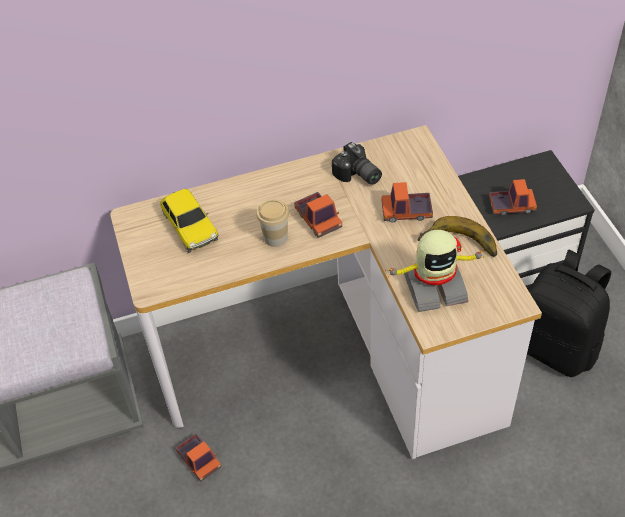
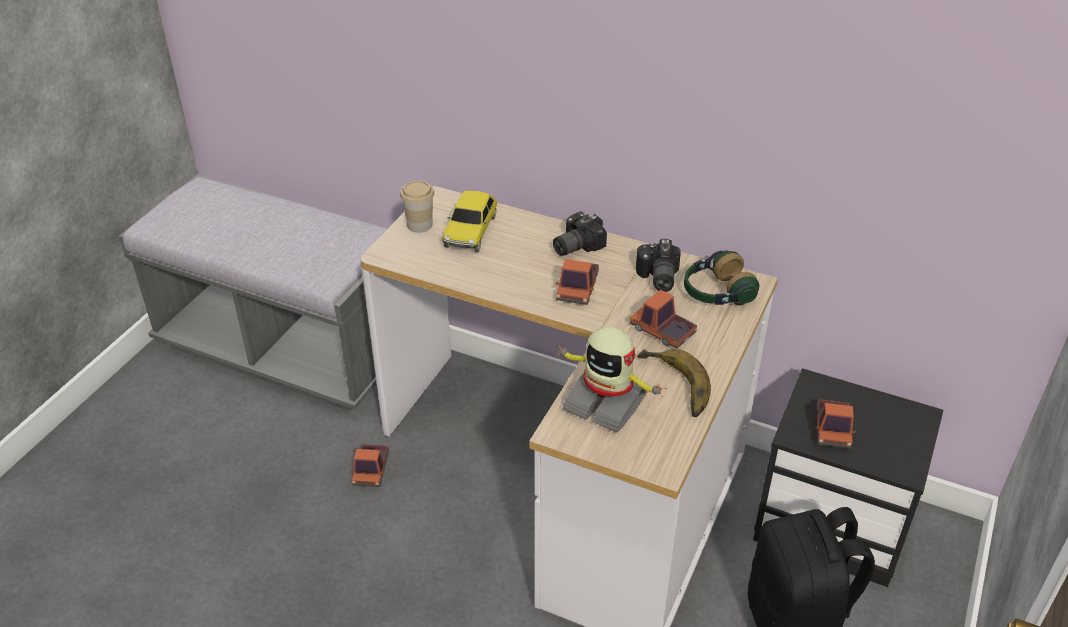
camera: 40 degrees right, 10 degrees down
(275, 237) = (525, 279): cup -> cup (419, 225)
(276, 188) = (574, 245): none -> camera
(405, 161) = (716, 293): none -> headphones
(511, 206) = (832, 429): toy truck -> toy truck turned 60 degrees clockwise

